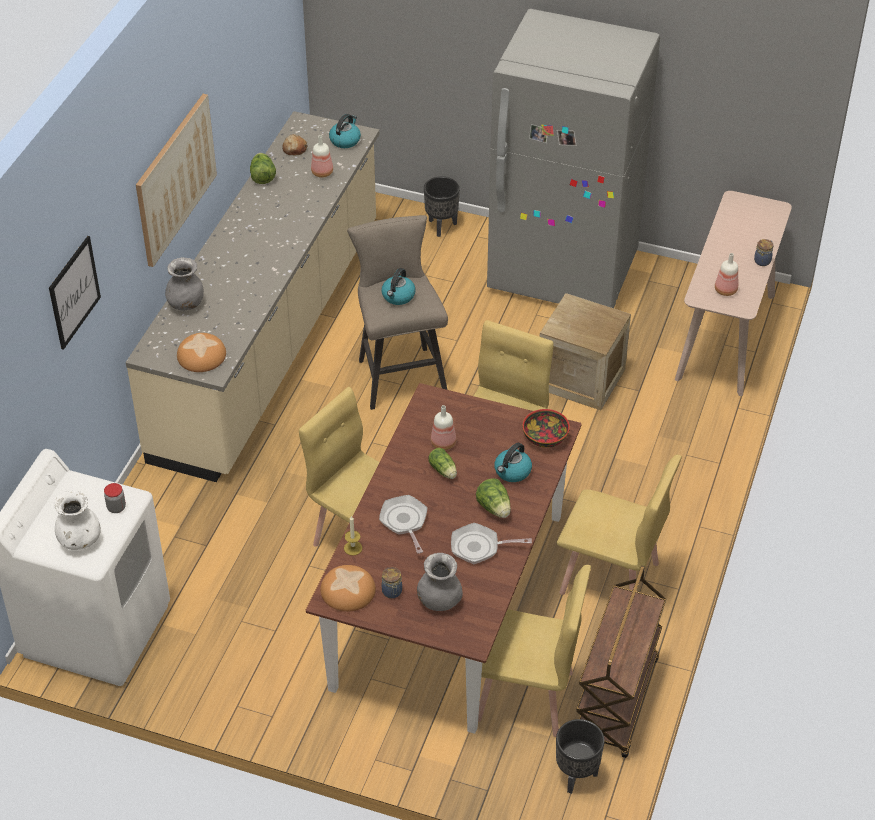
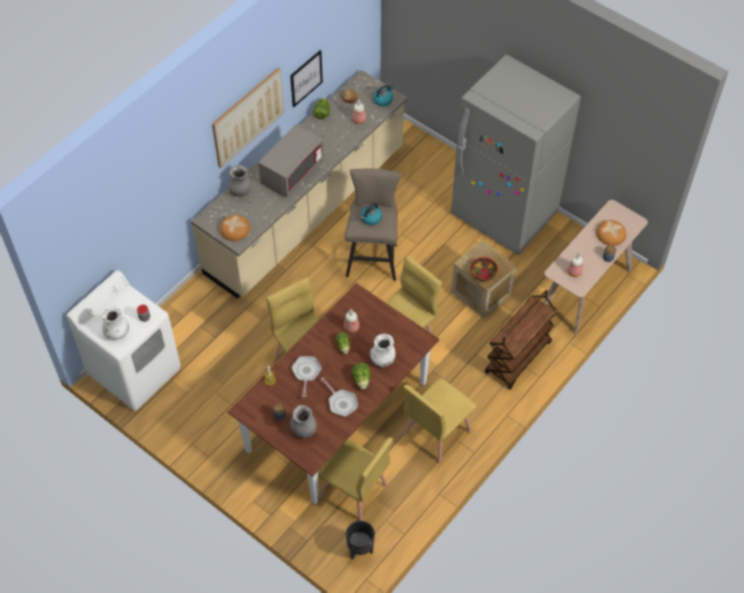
camera: 20 degrees right, 10 degrees up
(74, 292) = (152, 185): picture -> picture (306, 78)
(255, 262) = (292, 173): none -> grey microwave
(348, 591) = (256, 407): bread -> bread (611, 234)
(441, 226) = (443, 160): black planter -> none
(479, 547) = (341, 402): frying pan -> frying pan turned 150 degrees counterclockwise
(512, 472) = (383, 359): kettle -> white vase
(545, 438) = (413, 342): bowl -> bowl (483, 274)
(610, 579) = (437, 433): yellow chair -> yellow chair turned 90 degrees clockwise
(616, 702) = (404, 512): brown cart -> brown cart (518, 358)

